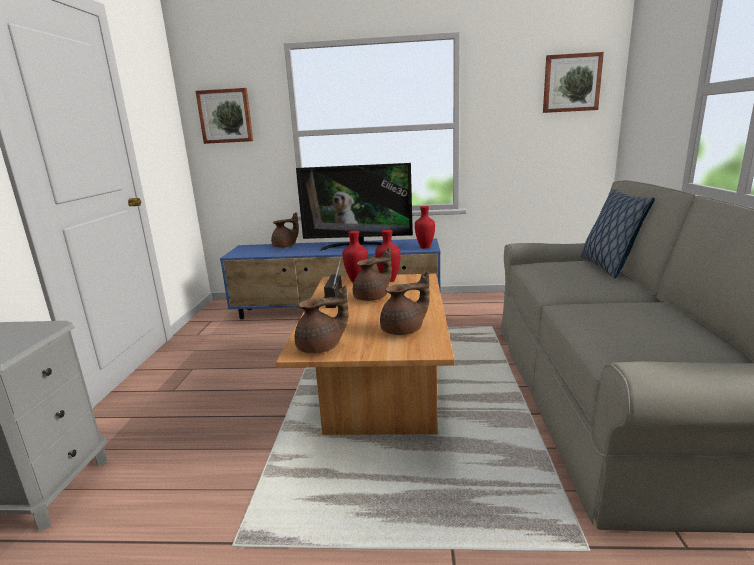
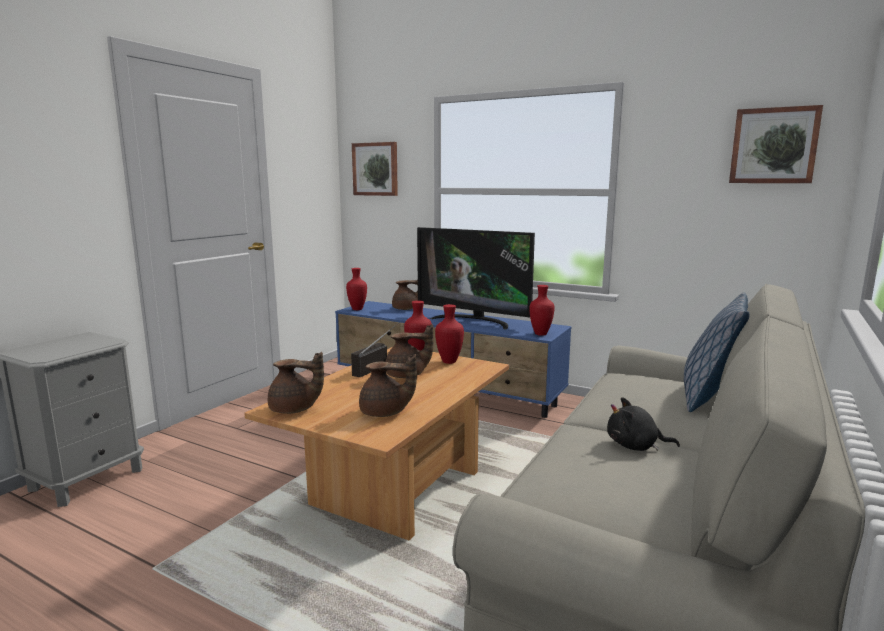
camera: 25 degrees right, 5 degrees down
(240, 253) = (358, 309): none -> red vase
(620, 307) = (635, 446): none -> black plush toy

